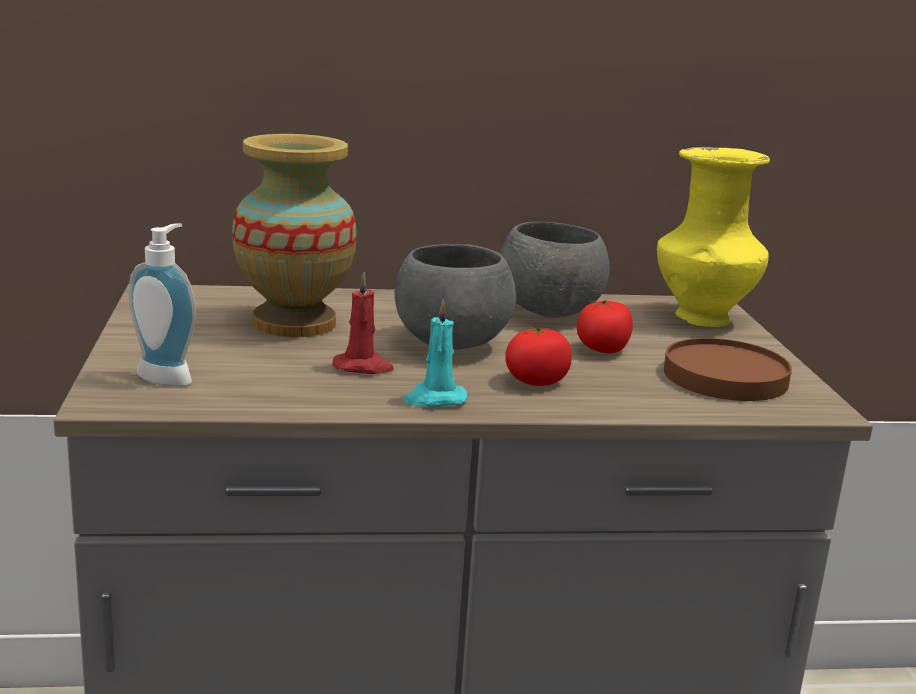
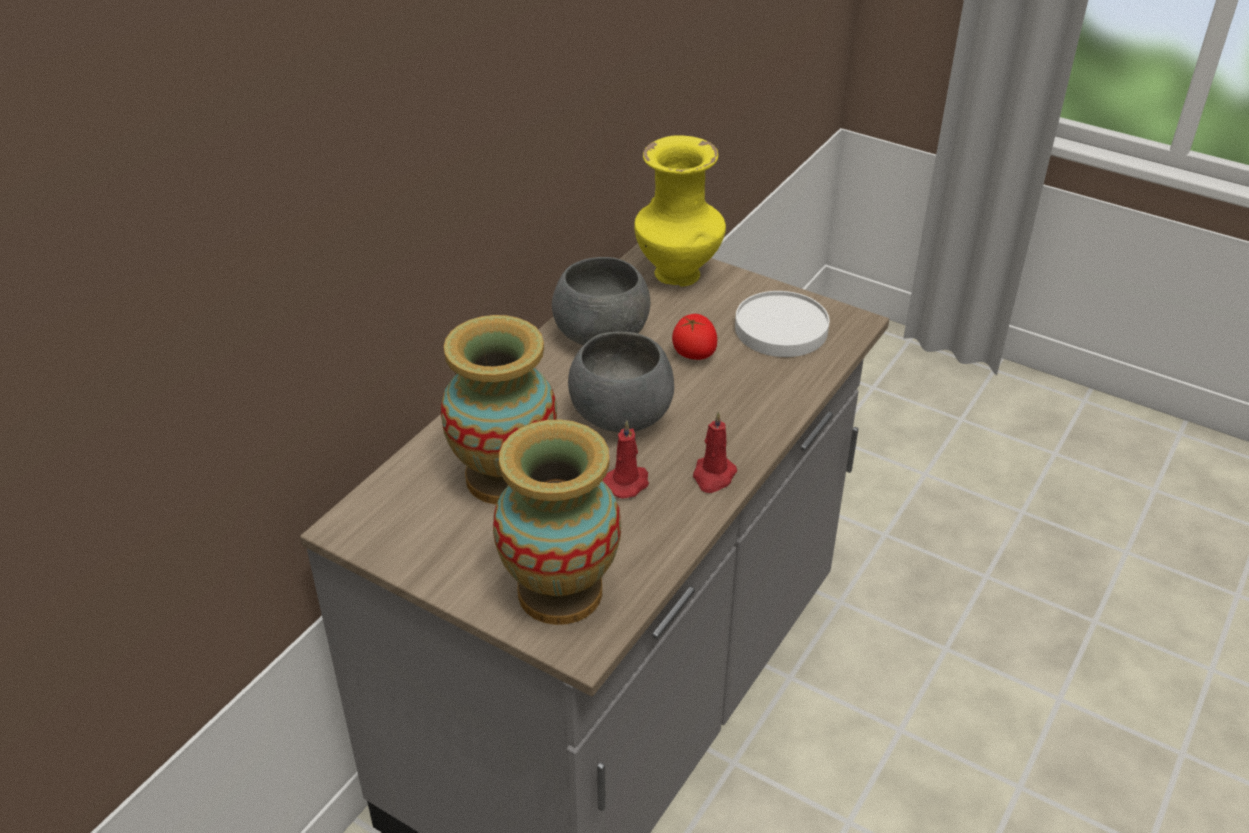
camera: 50 degrees left, 20 degrees up
(169, 376) = (560, 593): soap dispenser -> vase
(434, 399) = (713, 476): turquoise candle -> red candle
(536, 381) = (722, 414): tomato -> none
(726, 377) = (781, 328): brown plate -> white plate

